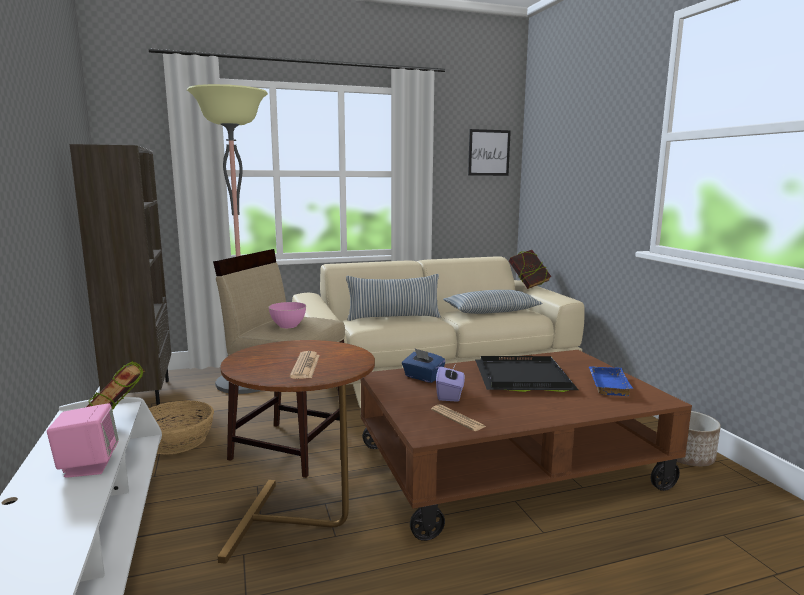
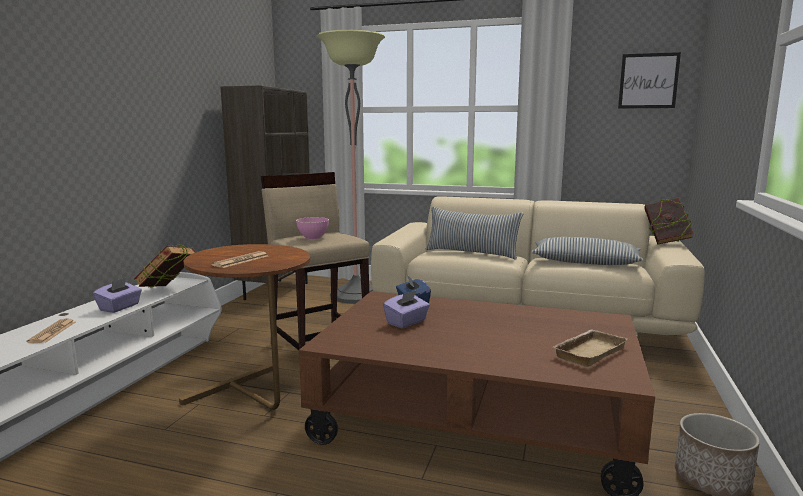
camera: 35 degrees right, 0 degrees up
(88, 466) = (120, 307): pink speaker -> purple tissue box
(176, 440) = (259, 323): basket -> none
(457, 418) = (374, 340): newspaper -> newspaper (52, 332)
(520, 377) = (505, 324): black tray -> none
(606, 384) = (588, 351): blue tray -> beige tray

